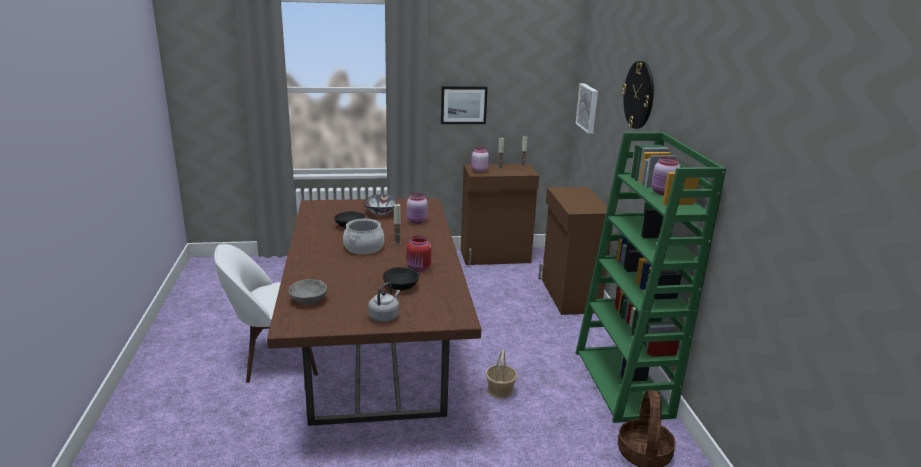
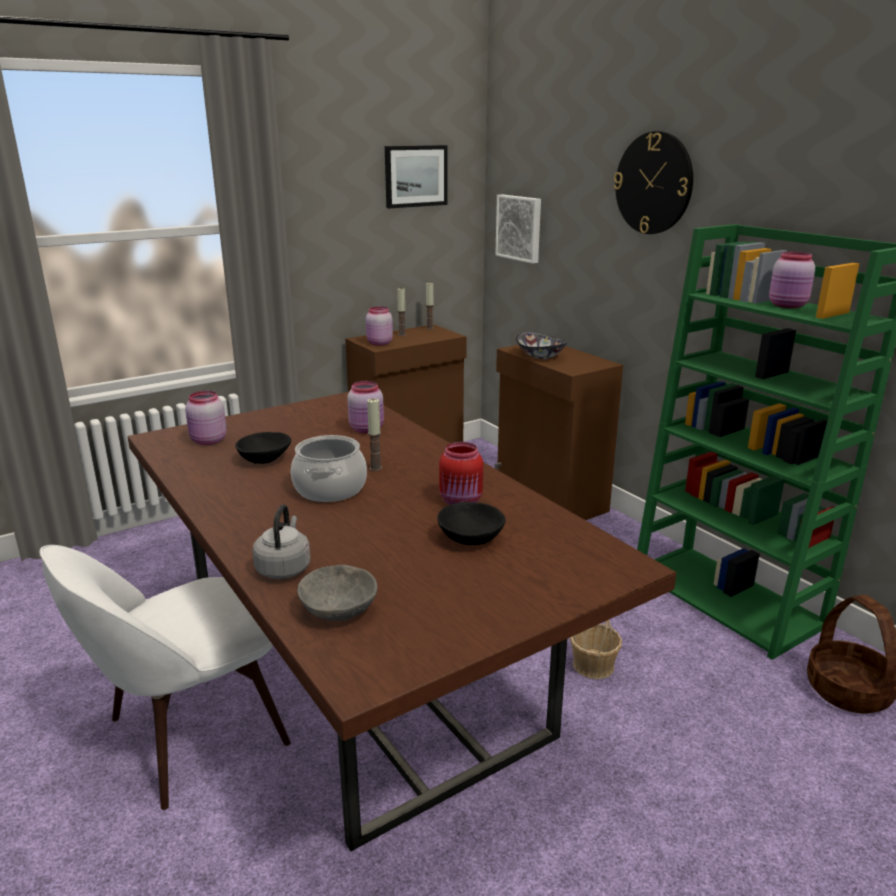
camera: 25 degrees left, 0 degrees up
(333, 211) = (208, 441): none -> pink jar
(381, 212) = (294, 428): bowl -> bowl (541, 356)
(385, 316) = (509, 598): grey kettle -> grey kettle (284, 568)
(463, 105) = (336, 244): picture -> picture (415, 176)

